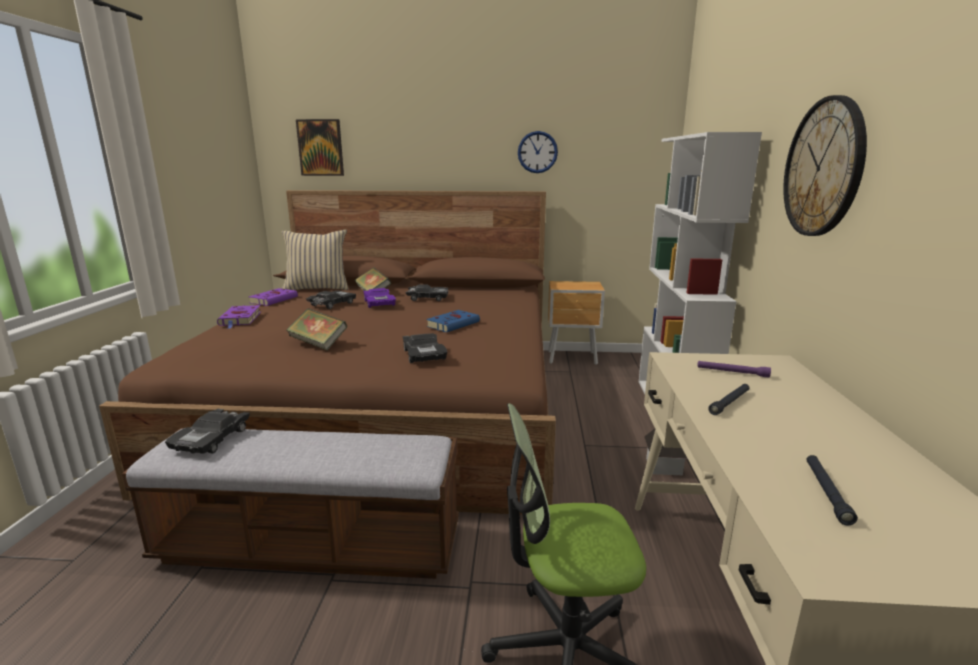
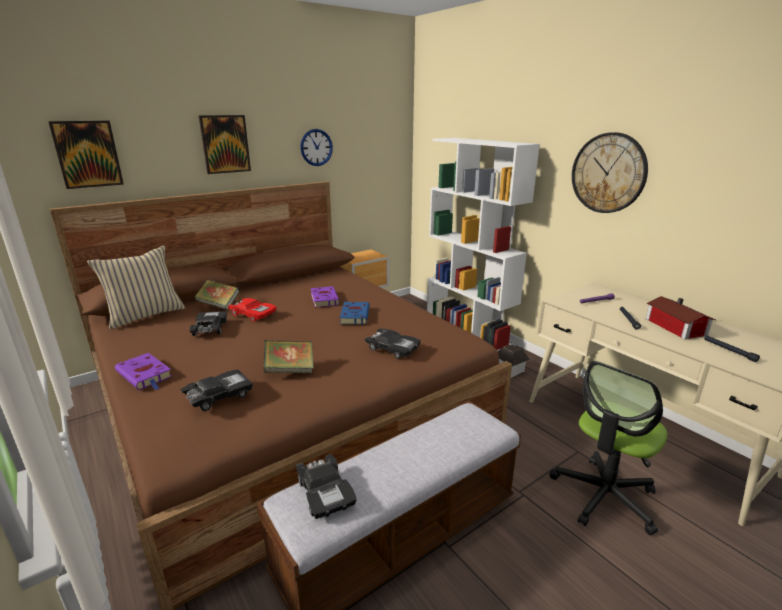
camera: 40 degrees left, 5 degrees up
(274, 299) = (127, 341): purple book -> purple book (324, 299)
(379, 303) = (253, 314): purple toy car -> red toy car
(427, 298) = (280, 297): black toy car -> black toy car (218, 396)
(436, 144) = (225, 144): none -> picture
(795, 435) = (675, 327): none -> toy house

